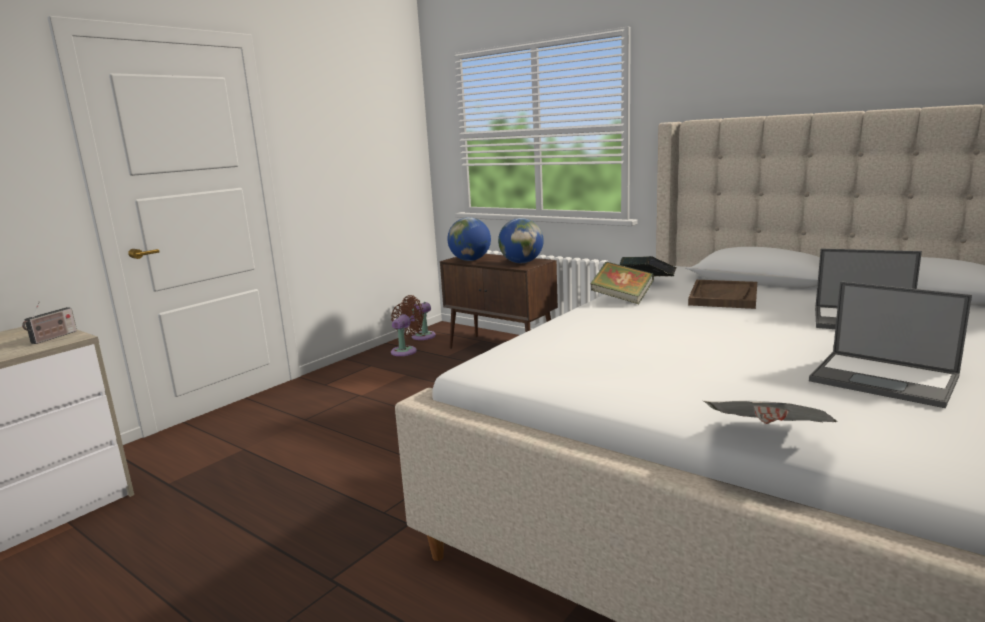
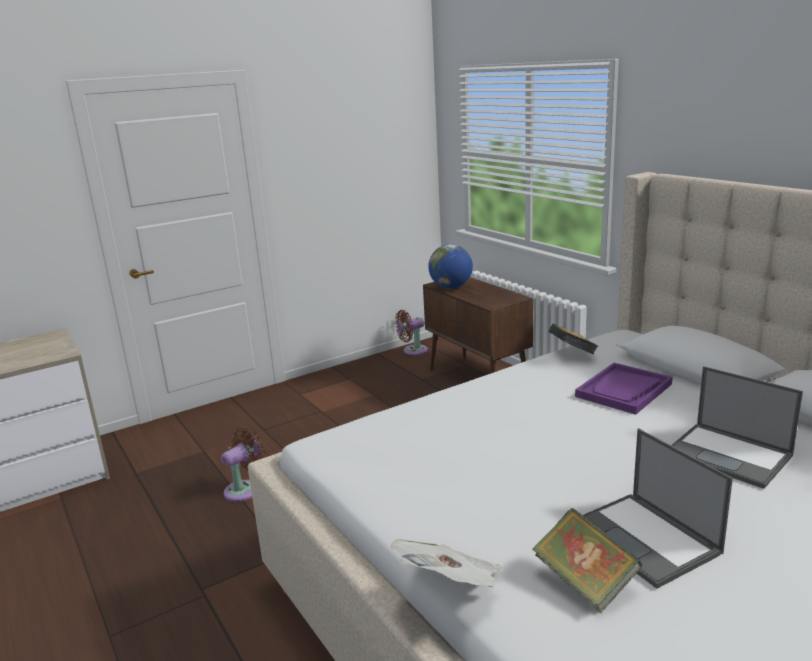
camera: 20 degrees right, 5 degrees up
(52, 338) = (53, 351): radio -> none
(405, 350) = (389, 366): brown fan -> brown fan (245, 489)
(521, 262) = (495, 298): globe -> none
(622, 299) = (522, 376): book -> book (584, 582)
(724, 297) = (624, 390): brown tray -> purple tray

